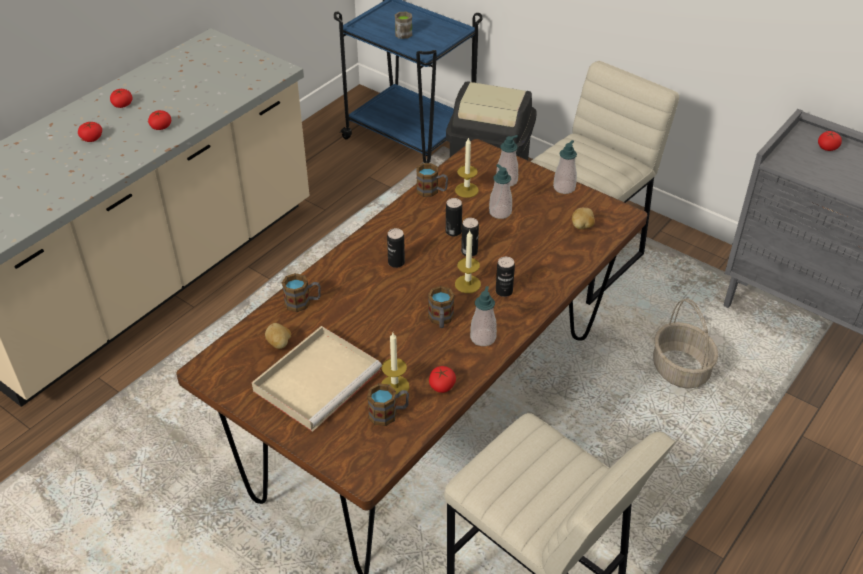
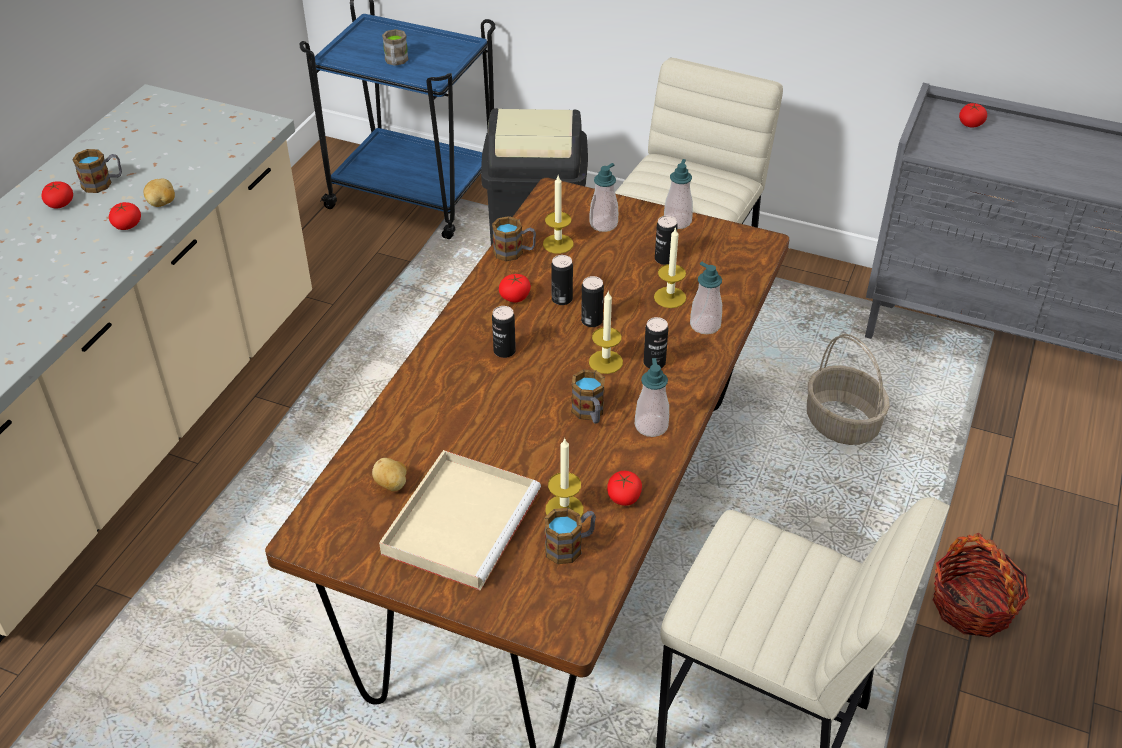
camera: 15 degrees left, 0 degrees up
(92, 138) = (33, 256): tomato -> tomato (515, 296)
(303, 302) = (402, 425): mug -> mug (103, 183)
(500, 212) = (610, 265): soap dispenser -> soap dispenser (705, 325)
(535, 244) = (670, 297): none -> candle
(542, 215) = (664, 259): none -> can
(582, 226) = (718, 265): potato -> potato (162, 203)
(735, 532) = (972, 605): none -> basket

